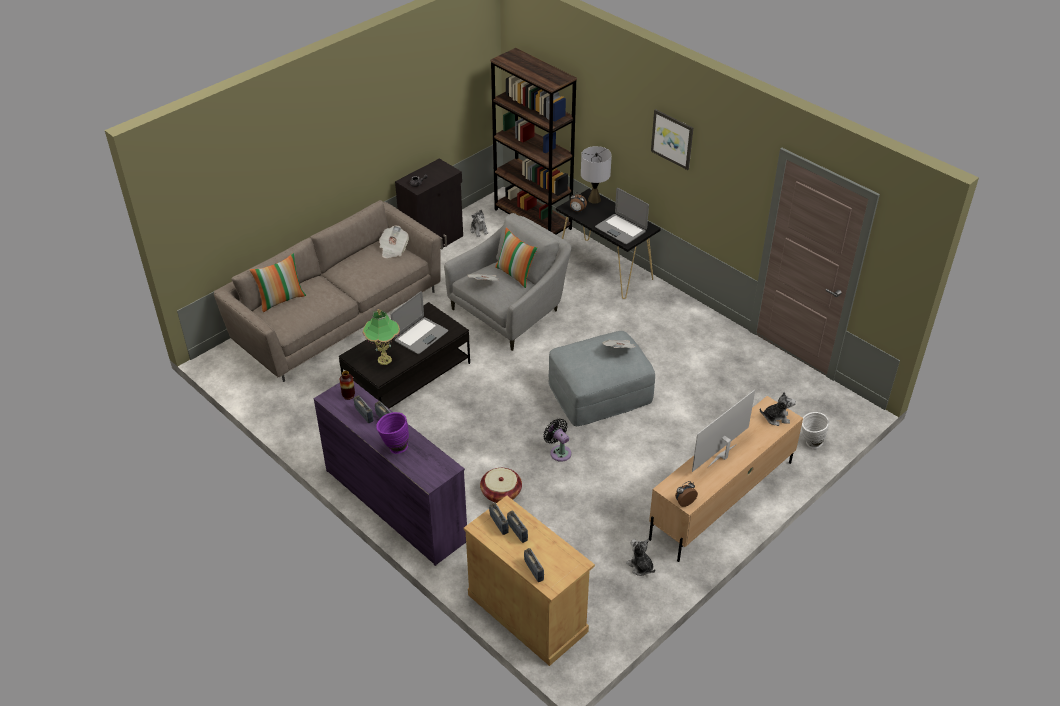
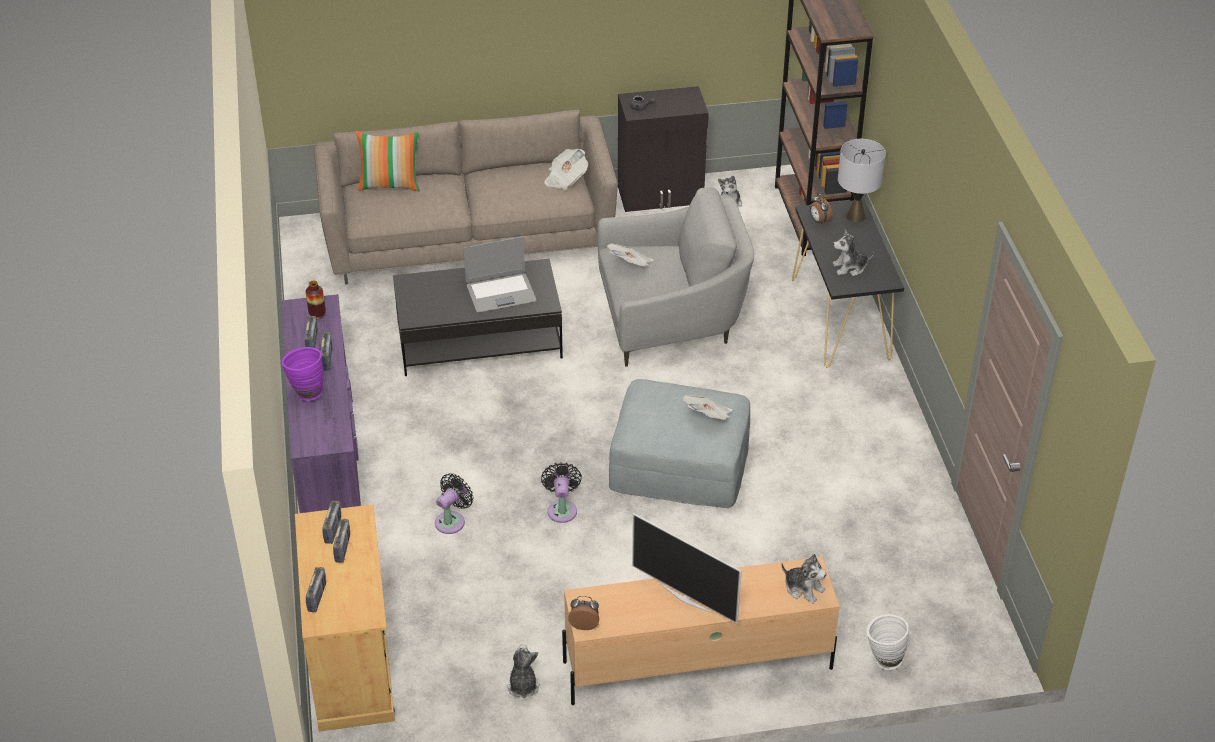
camera: 35 degrees right, 0 degrees up
(384, 360) = (435, 302): table lamp -> none
(501, 493) = (452, 520): basket -> black fan
(515, 274) = (680, 270): pillow -> none
(621, 229) = (850, 267): laptop -> plush toy
(672, 139) = (929, 162): picture -> none
(722, 456) = (686, 598): television -> television turned 135 degrees counterclockwise

